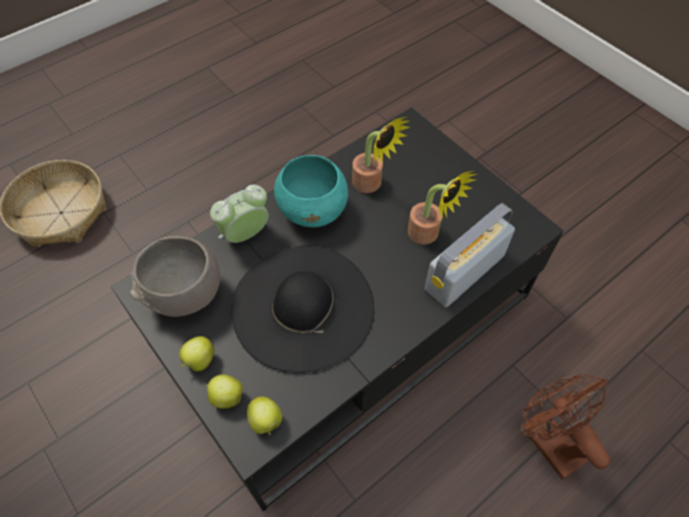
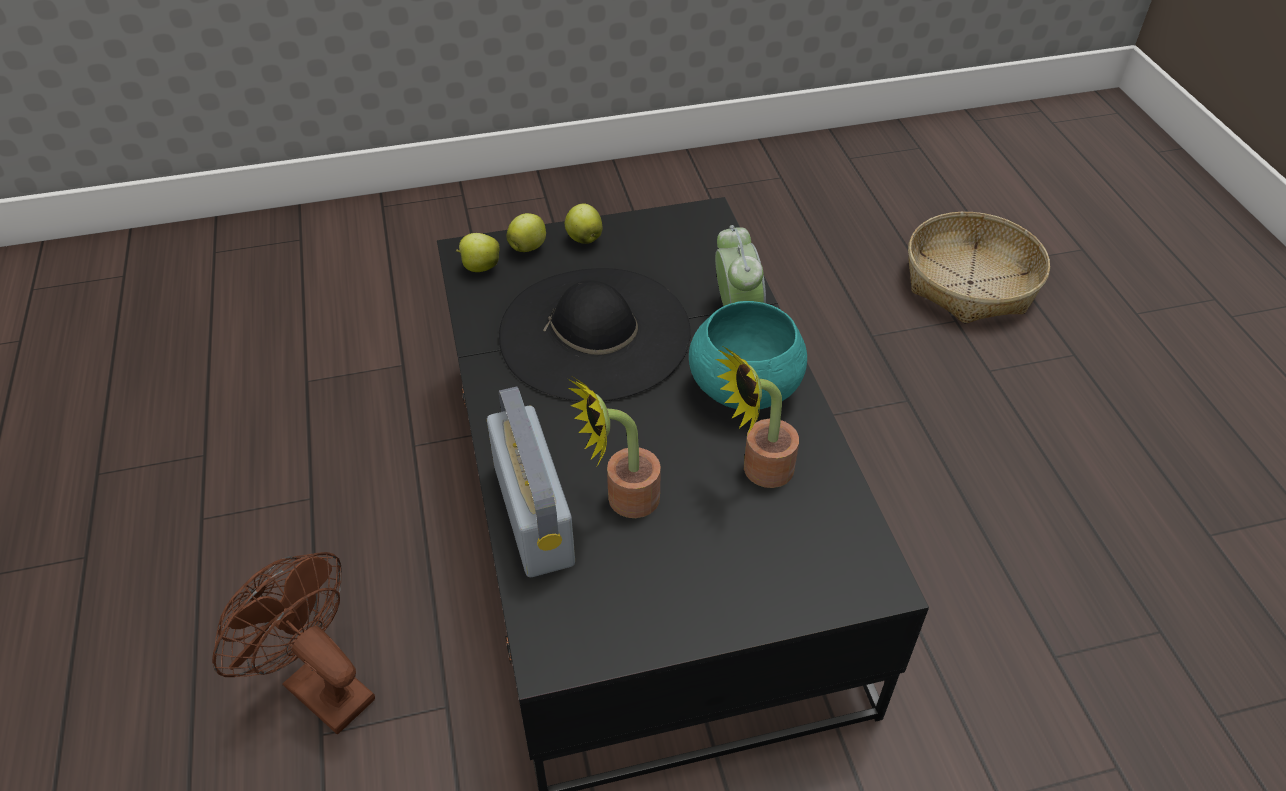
camera: 115 degrees right, 10 degrees down
(183, 294) = (678, 244): grey bowl -> none
(547, 440) = (318, 685): brown fan -> brown fan turned 135 degrees counterclockwise

